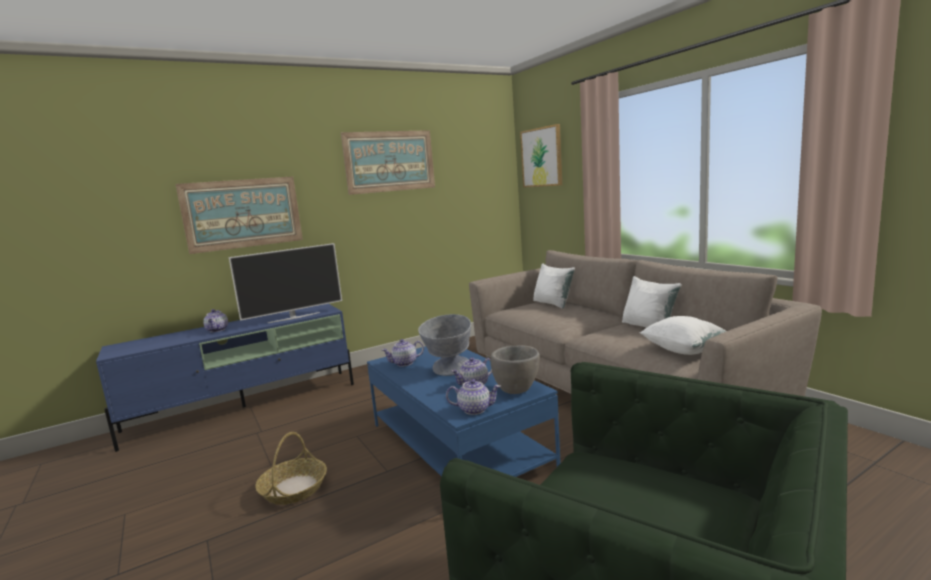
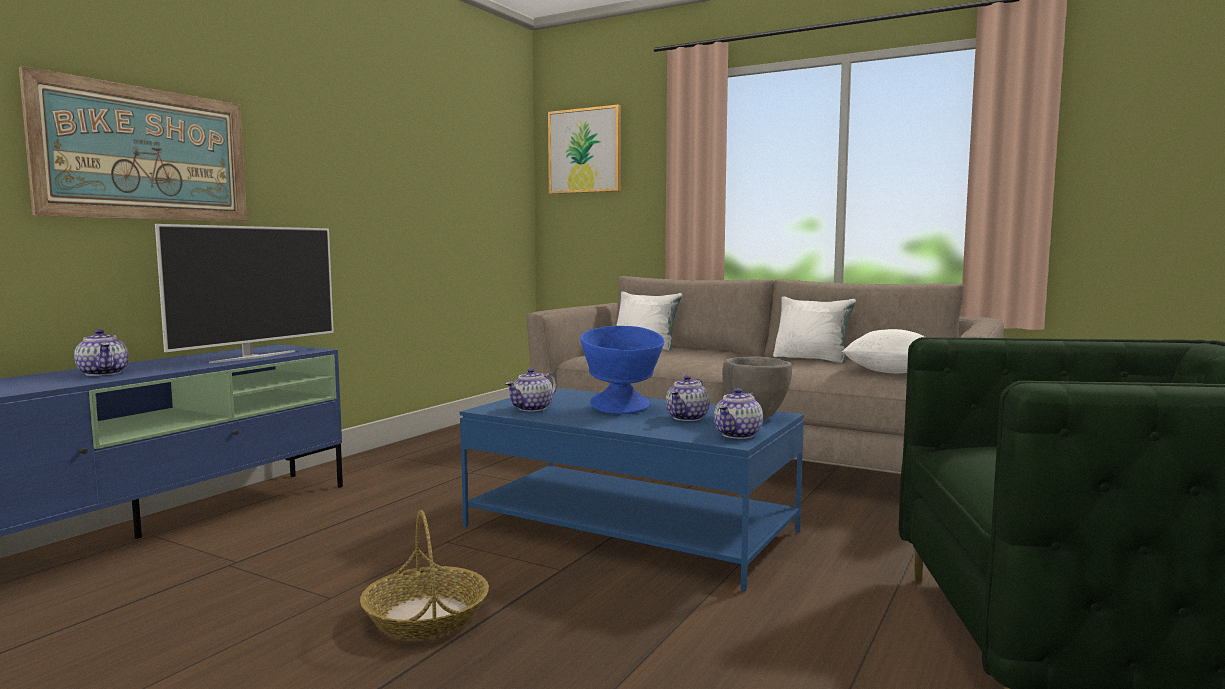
camera: 30 degrees left, 5 degrees down
(390, 161) = (382, 116): picture -> none
(448, 371) = (621, 410): grey bowl -> blue bowl
(475, 409) = (738, 435): teapot -> teapot turned 150 degrees clockwise

